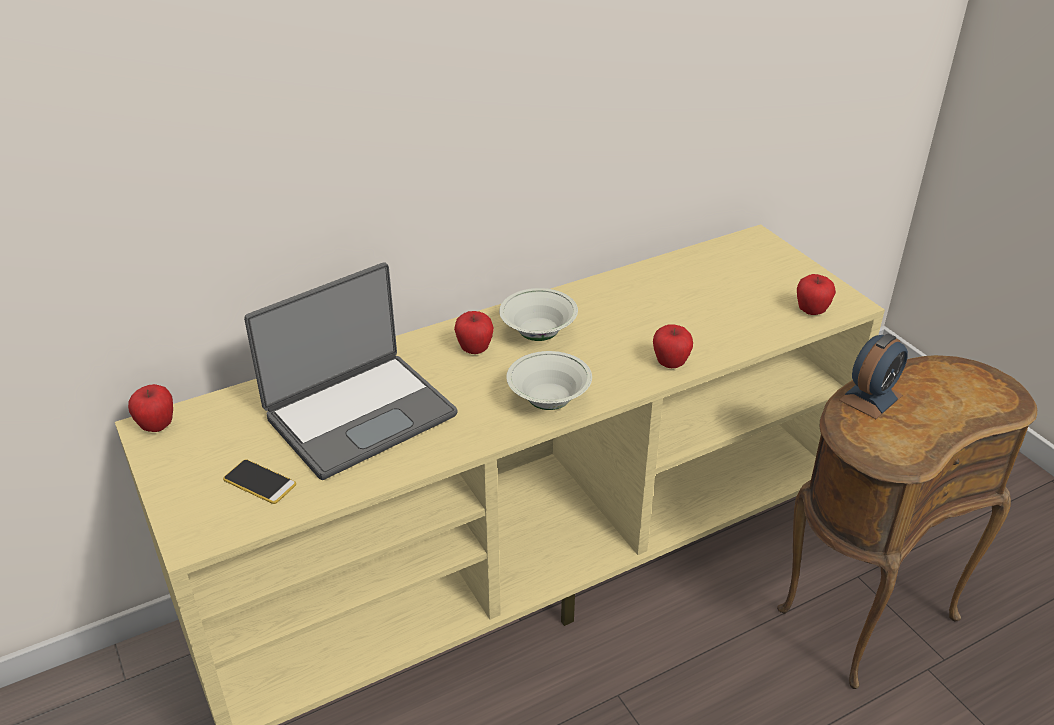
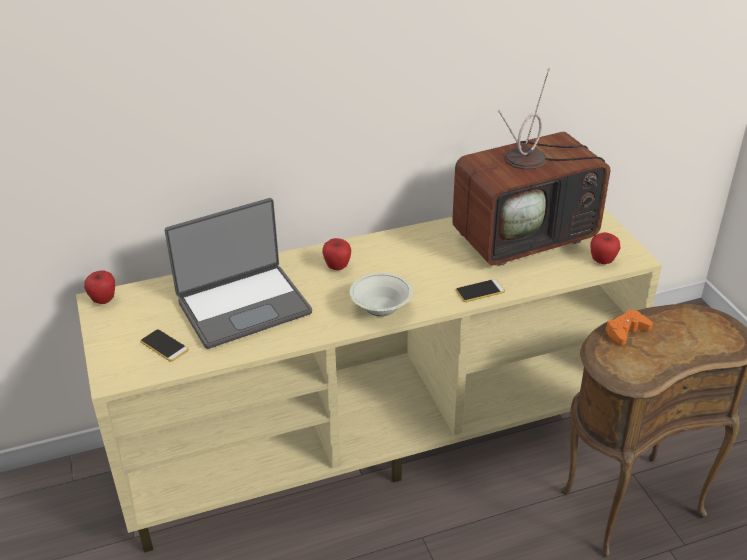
camera: 10 degrees right, 0 degrees up
(538, 334) = (387, 260): white bowl -> none
(670, 364) = (480, 291): apple -> phone
(706, 287) = (525, 235): none -> television
(870, 398) = (626, 331): alarm clock -> orange game controller

